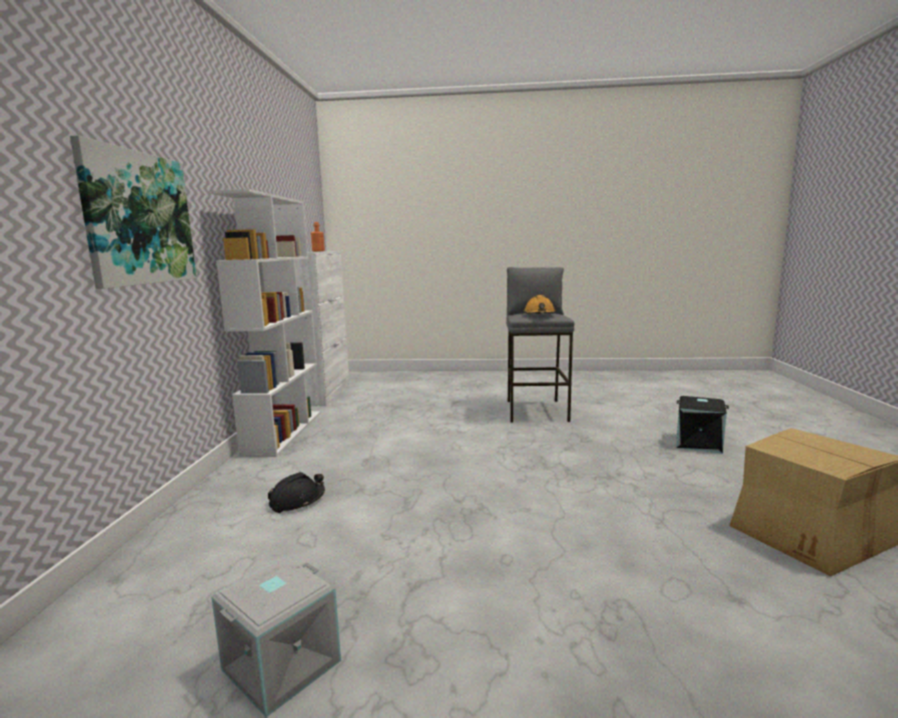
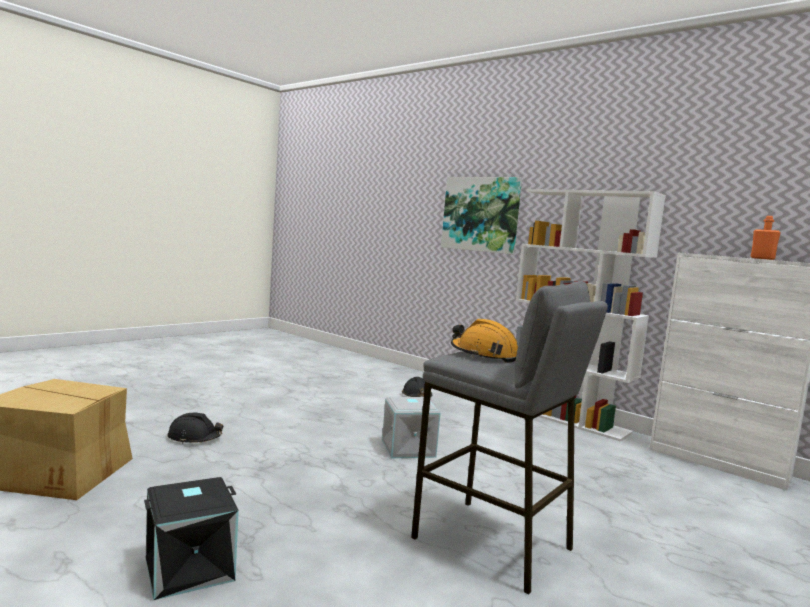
camera: 125 degrees right, 5 degrees down
(282, 666) = (294, 371): grey storage box -> grey storage box (407, 448)
(649, 531) = (194, 438): none -> black hard hat

